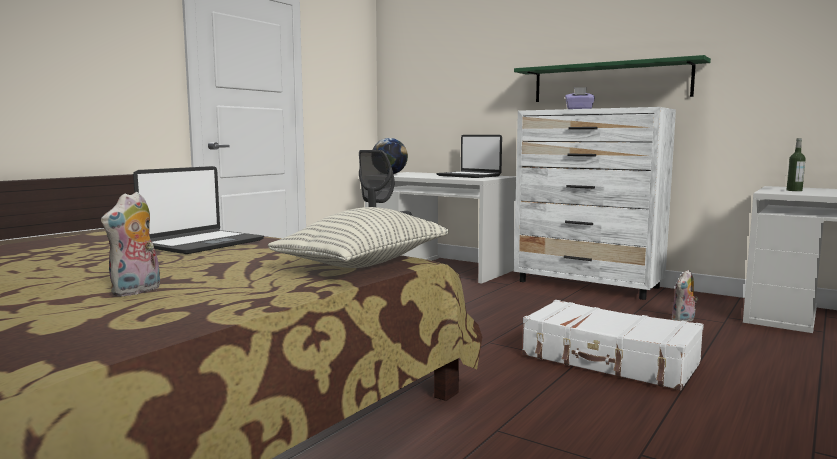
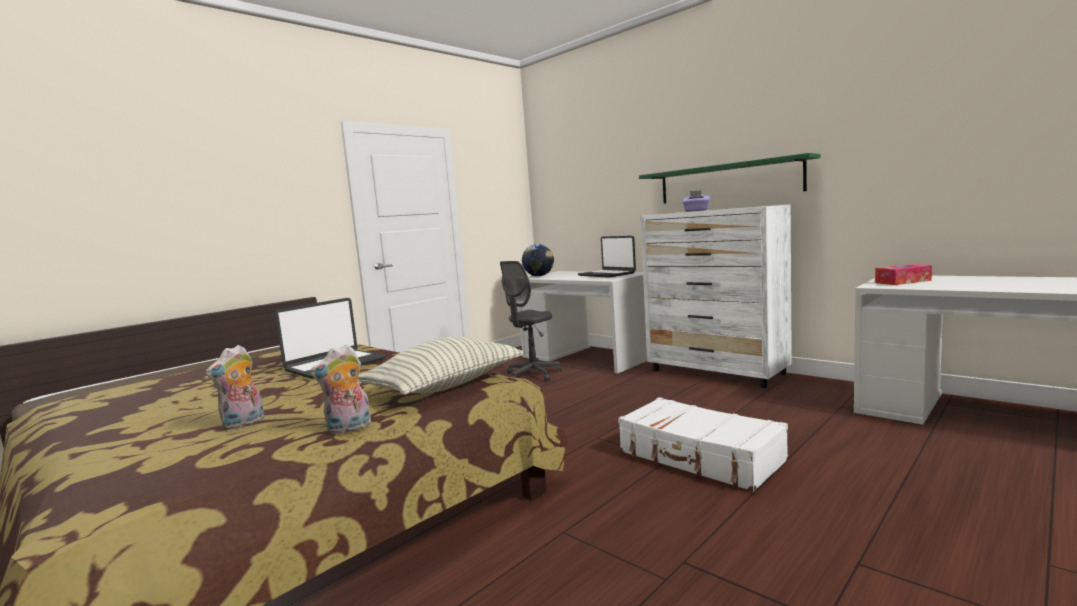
camera: 10 degrees right, 0 degrees up
(684, 321) = (793, 411): plush toy -> plush toy (348, 428)
(794, 190) = (902, 281): bottle -> tissue box

